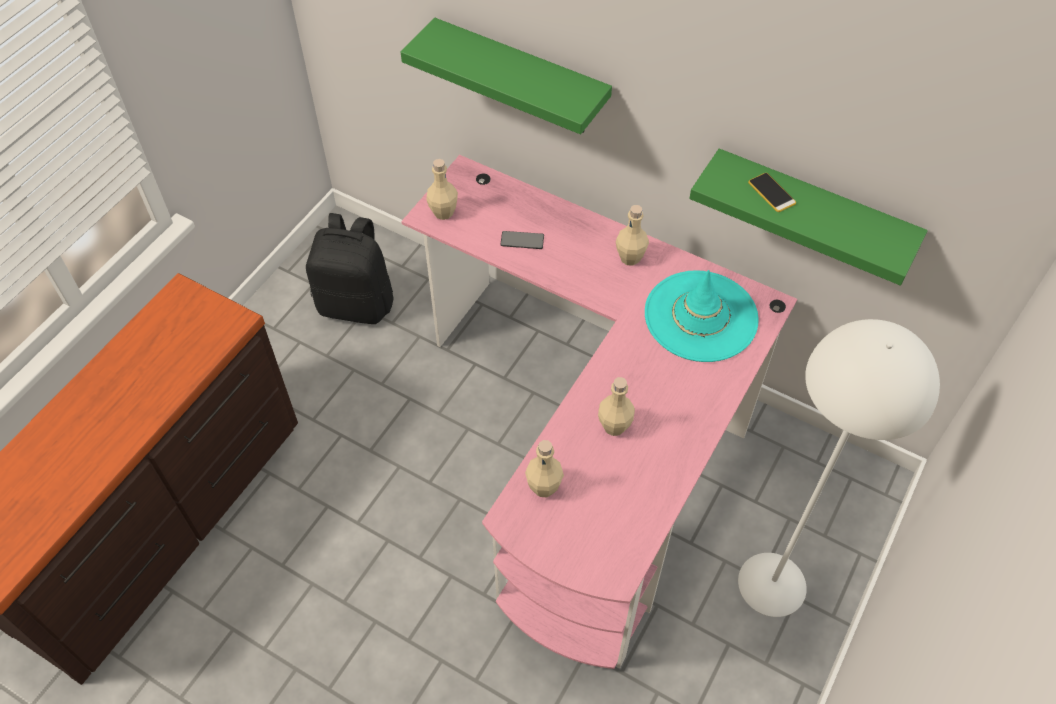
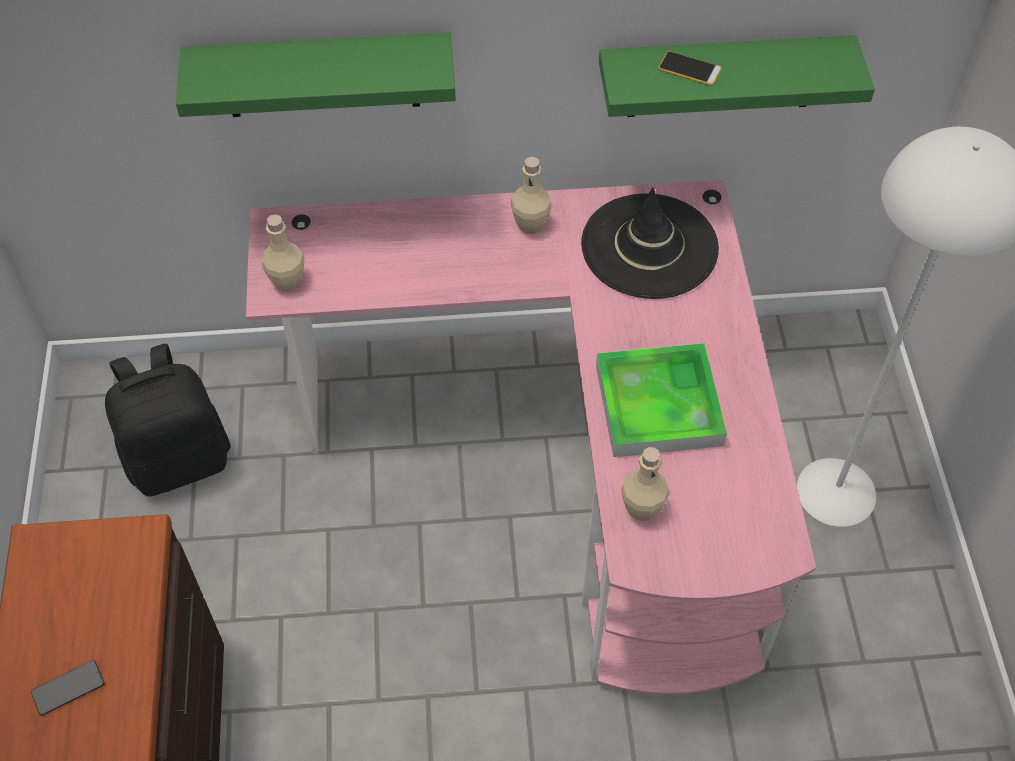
camera: 35 degrees left, 0 degrees up
(522, 241) = (402, 266): phone -> phone (68, 688)
(614, 426) = (658, 405): beige bottle -> tray
(700, 316) = (649, 247): turquoise hat -> black hat

